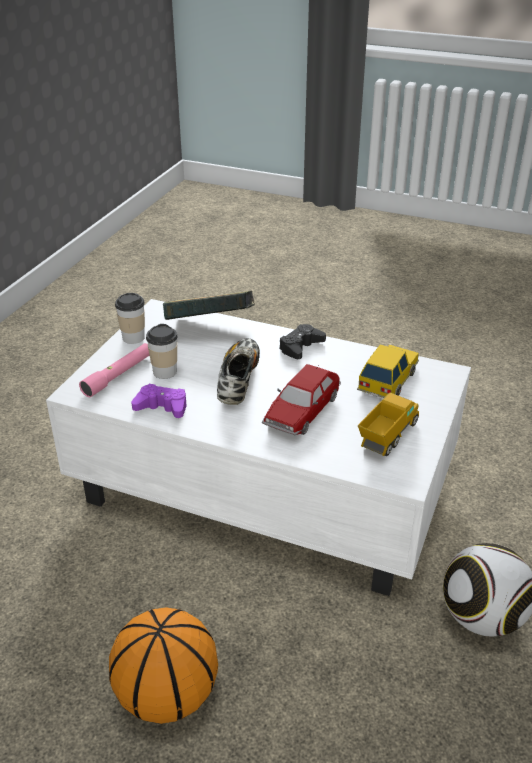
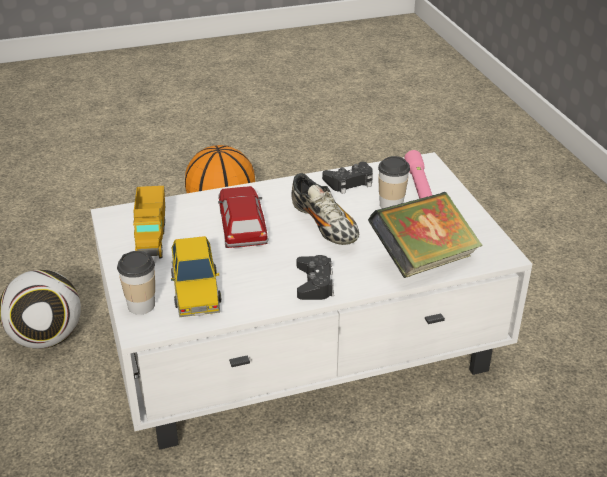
camera: 140 degrees right, 0 degrees up
(133, 338) = (467, 218): cup -> cup (141, 305)
(162, 407) = (349, 182): purple game controller -> black game controller

